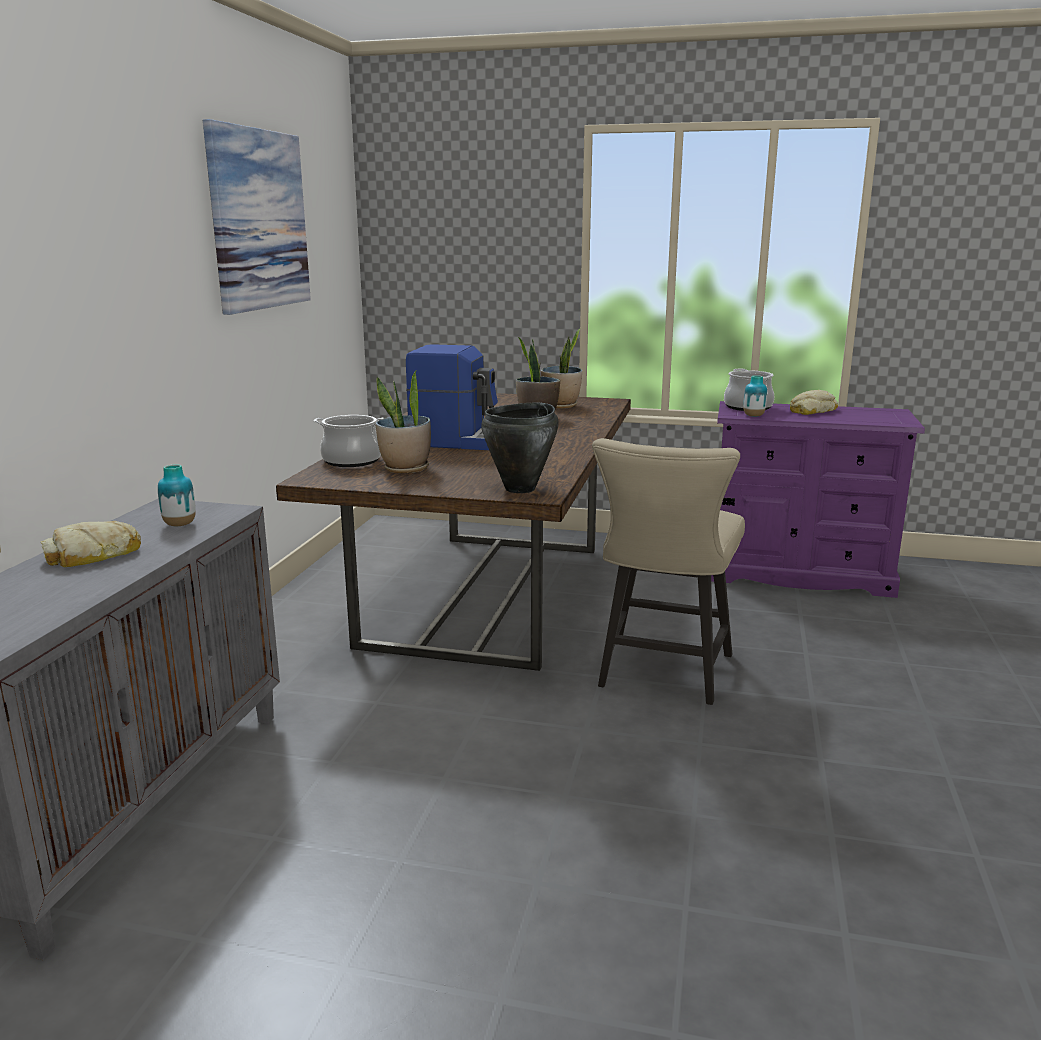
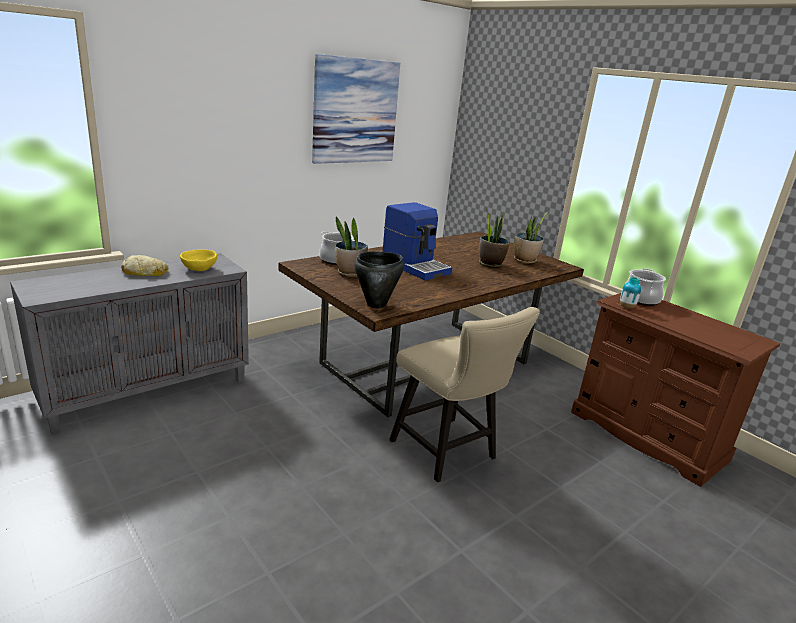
camera: 35 degrees right, 5 degrees up
(180, 525) = (199, 269): vase -> yellow bowl
(662, 675) = (448, 453): beige chair -> beige chair turned 90 degrees counterclockwise
(798, 573) = (647, 435): purple dresser -> brown dresser
(811, 410) = (686, 317): bread -> none

